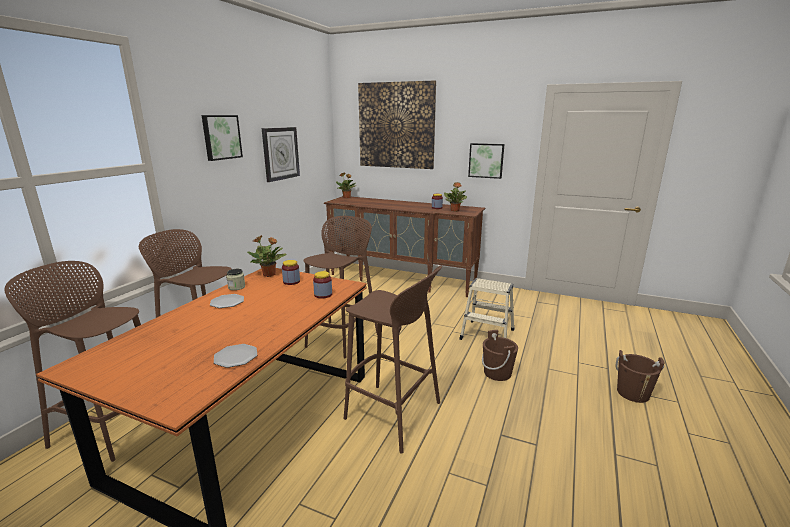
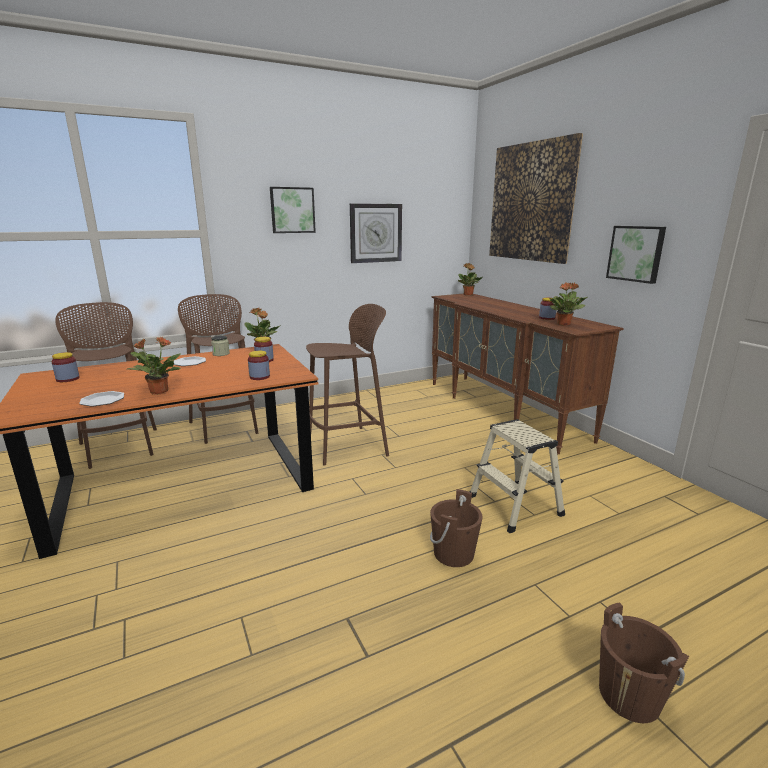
camera: 40 degrees right, 0 degrees up
(130, 356) = (68, 379): none -> jar
(269, 332) = (158, 391): none -> potted plant
(393, 414) = (282, 535): brown stool -> none

